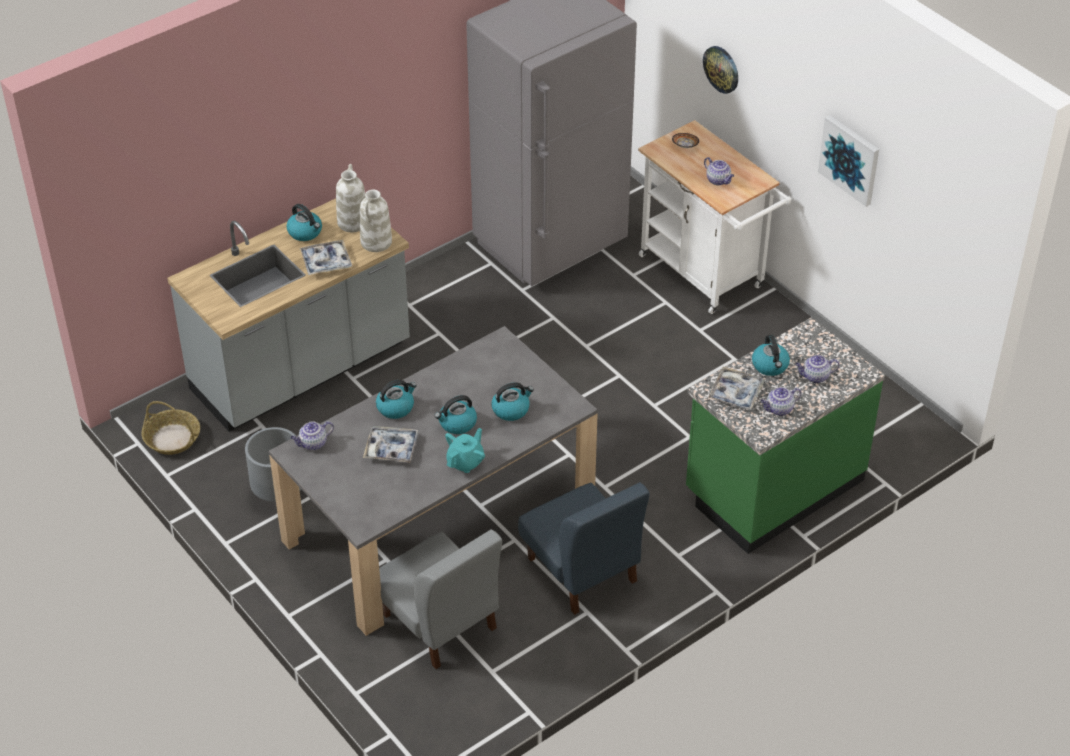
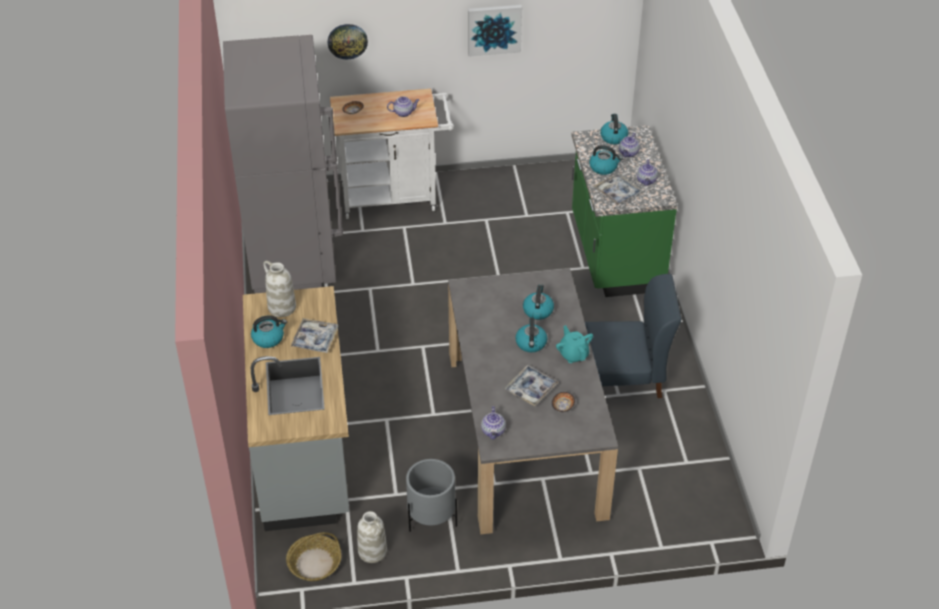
camera: 60 degrees left, 0 degrees up
(376, 242) = (317, 303): white vase -> white vase (373, 551)
(382, 482) = (562, 407): none -> bowl
(396, 407) = (489, 370): kettle -> kettle (613, 137)
(439, 622) = (623, 472): grey chair -> none

